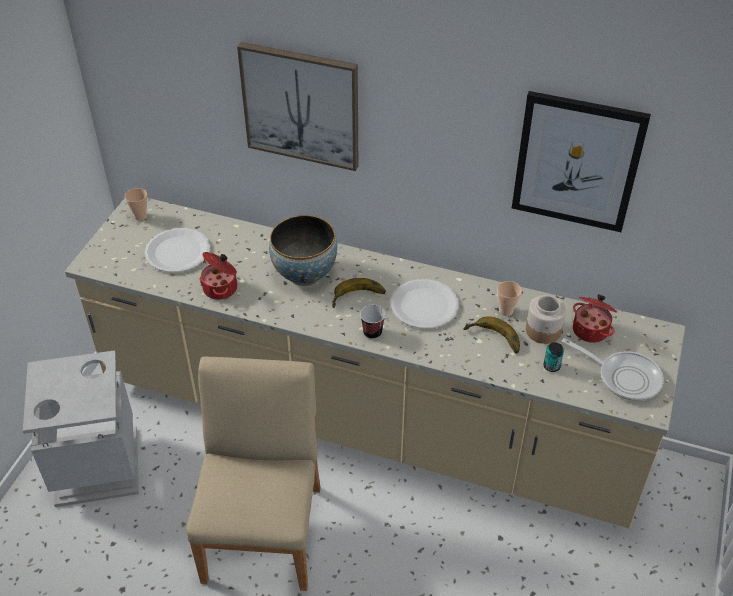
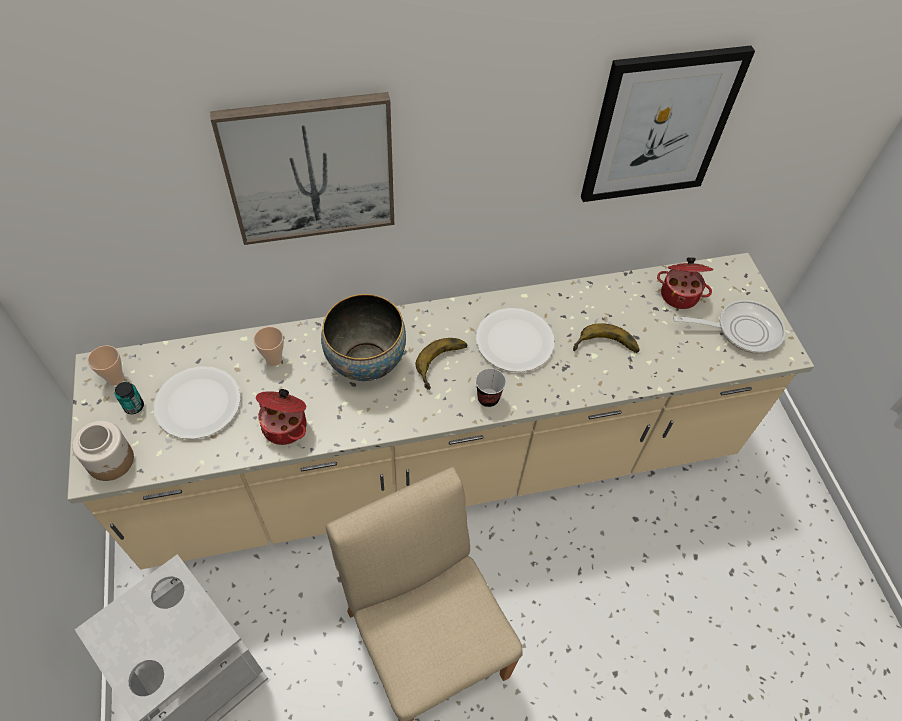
camera: 35 degrees left, 10 degrees up
(506, 311) = (593, 310): cup -> cup (274, 359)
(543, 331) = (641, 315): jar -> jar (111, 461)
(551, 366) = (676, 350): can -> can (134, 406)

